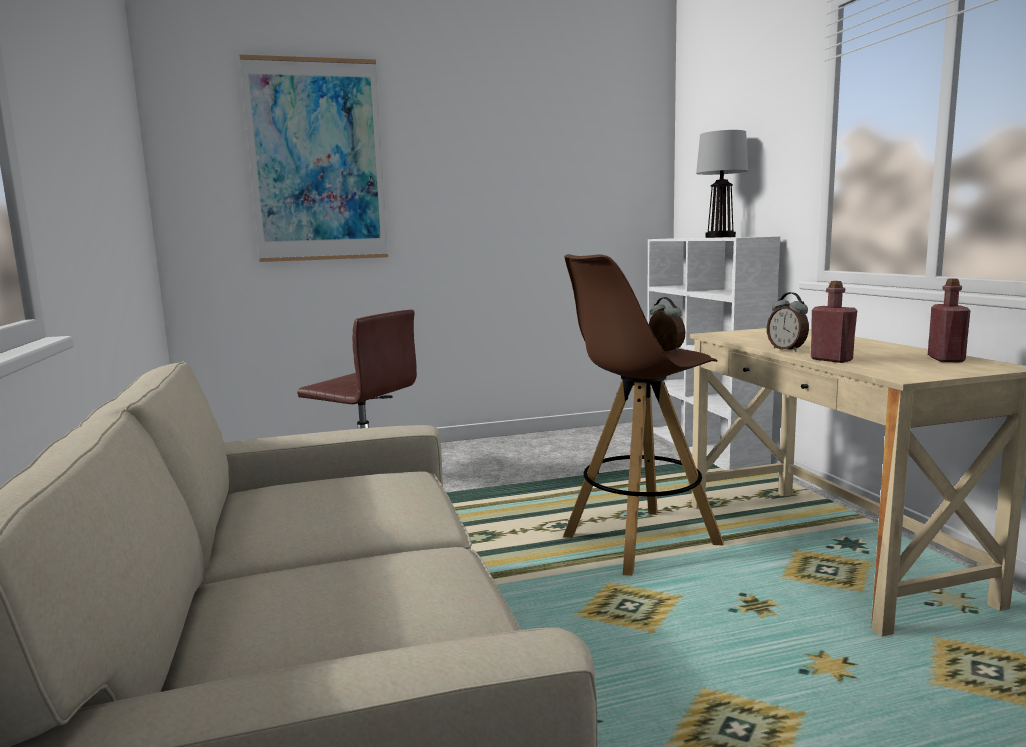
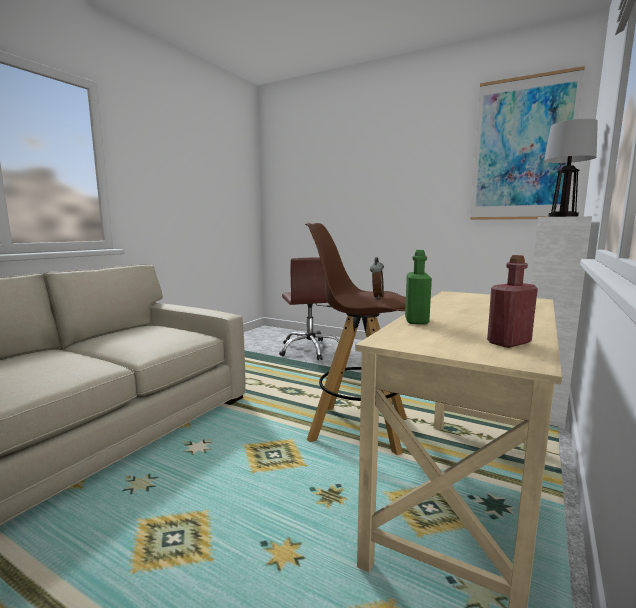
camera: 45 degrees right, 0 degrees up
(317, 161) = (328, 173): picture -> picture (522, 150)
(787, 349) = (434, 309): alarm clock -> none
(831, 360) = (416, 320): red bottle -> green bottle

